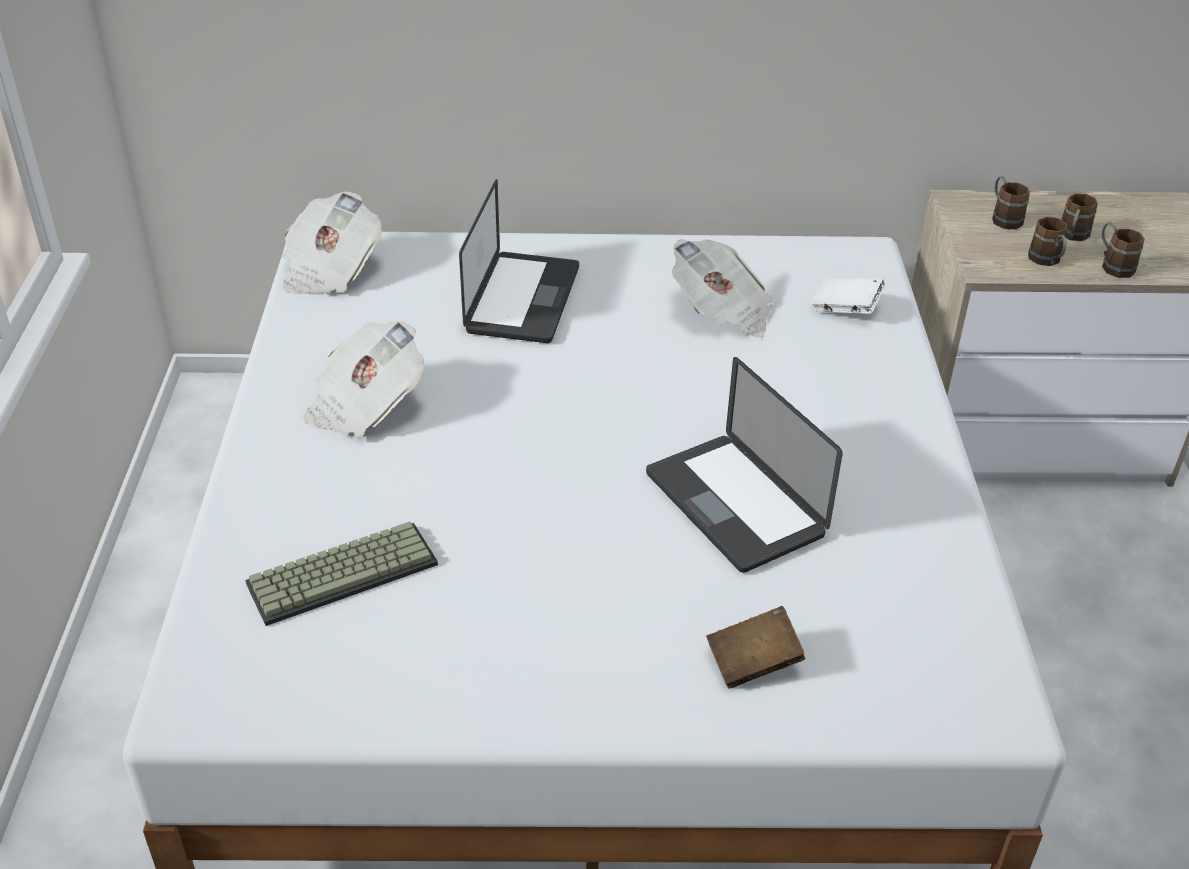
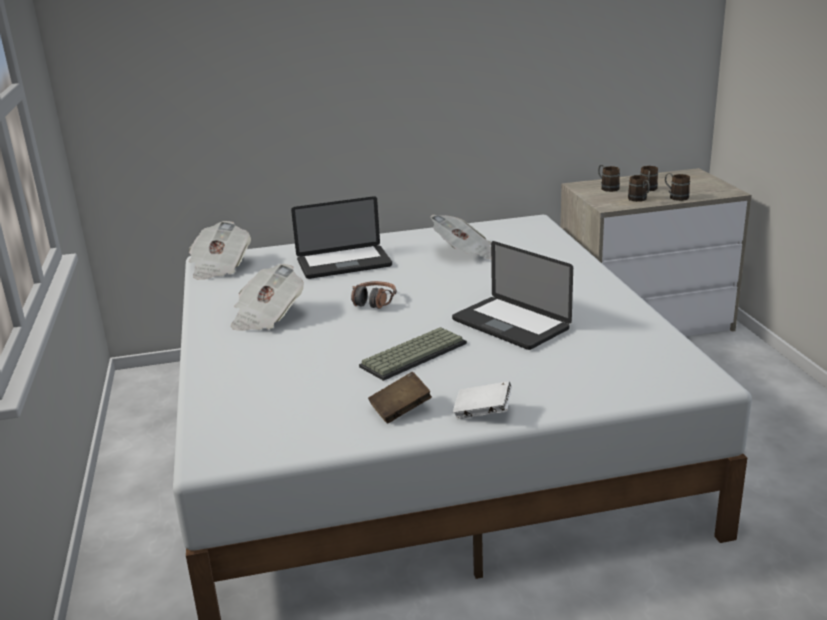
camera: 10 degrees left, 15 degrees down
(343, 571) = (285, 386): keyboard -> keyboard (413, 354)
(523, 299) = (344, 263): laptop -> laptop turned 75 degrees clockwise
(539, 402) = (373, 301): none -> headphones
(753, 662) = (554, 384): brown book -> brown book (400, 410)
(845, 309) = (534, 243): white book -> white book (482, 413)

